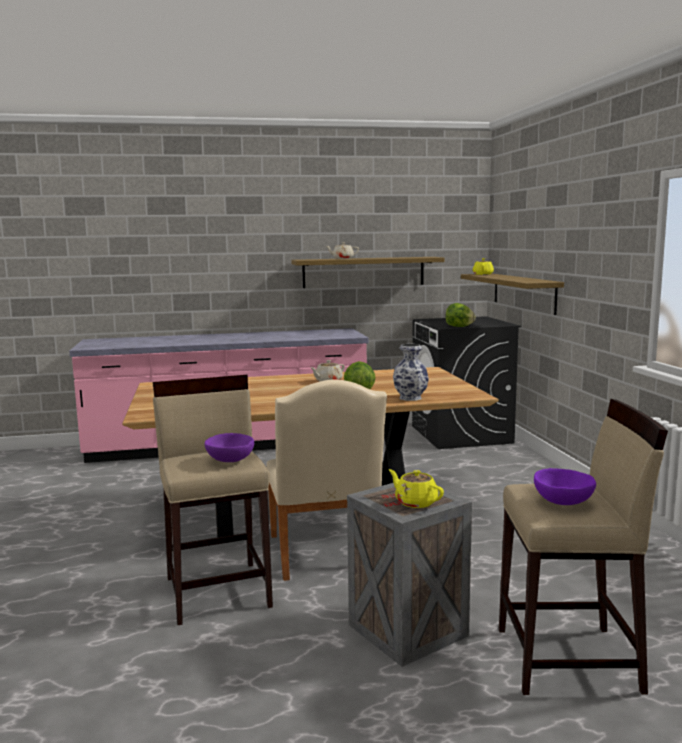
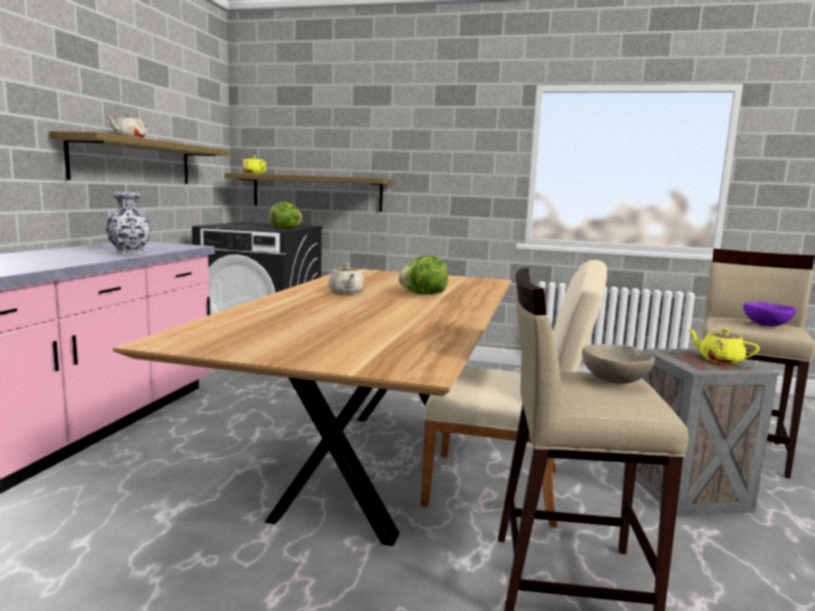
camera: 65 degrees left, 0 degrees up
(229, 460) = (615, 381): purple bowl -> beige bowl
(410, 398) = (475, 289): vase -> vase (129, 252)
(415, 502) = (719, 360): yellow teapot -> yellow teapot turned 60 degrees clockwise

